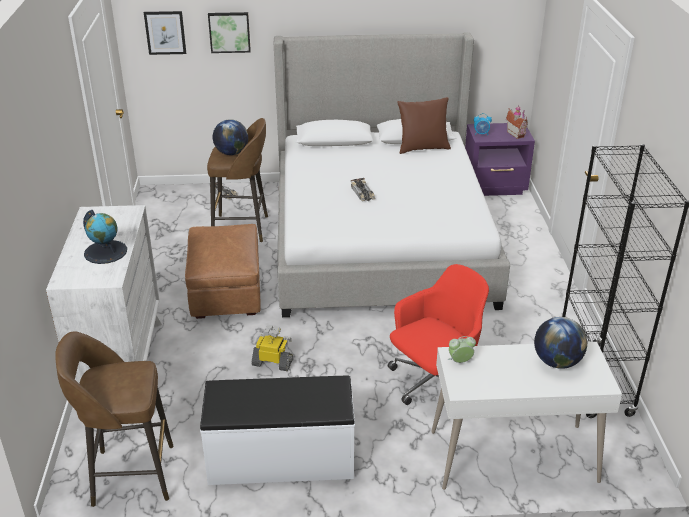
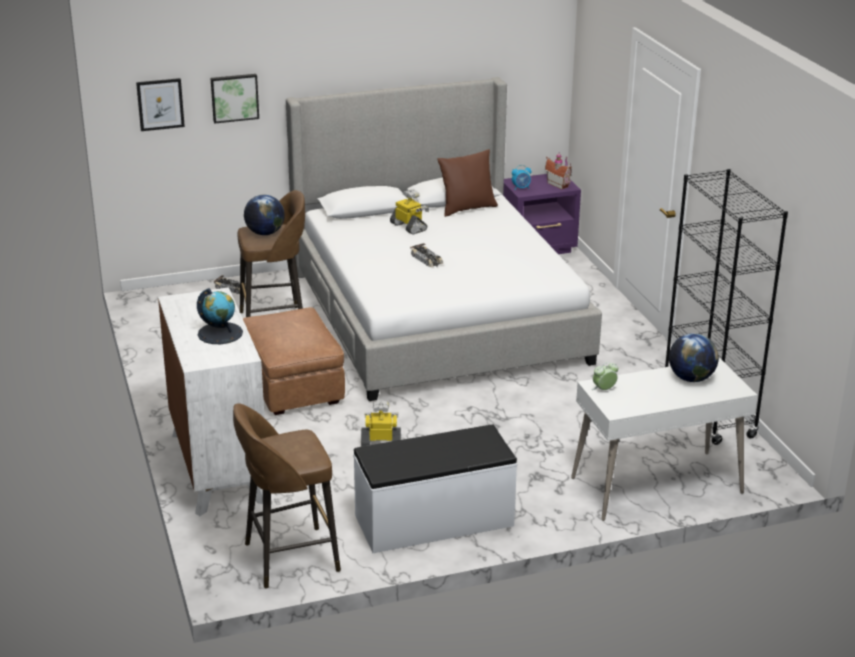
camera: 15 degrees left, 5 degrees down
(364, 160) = (409, 227): none -> toy robot
(435, 385) = (557, 439): red office chair -> none

